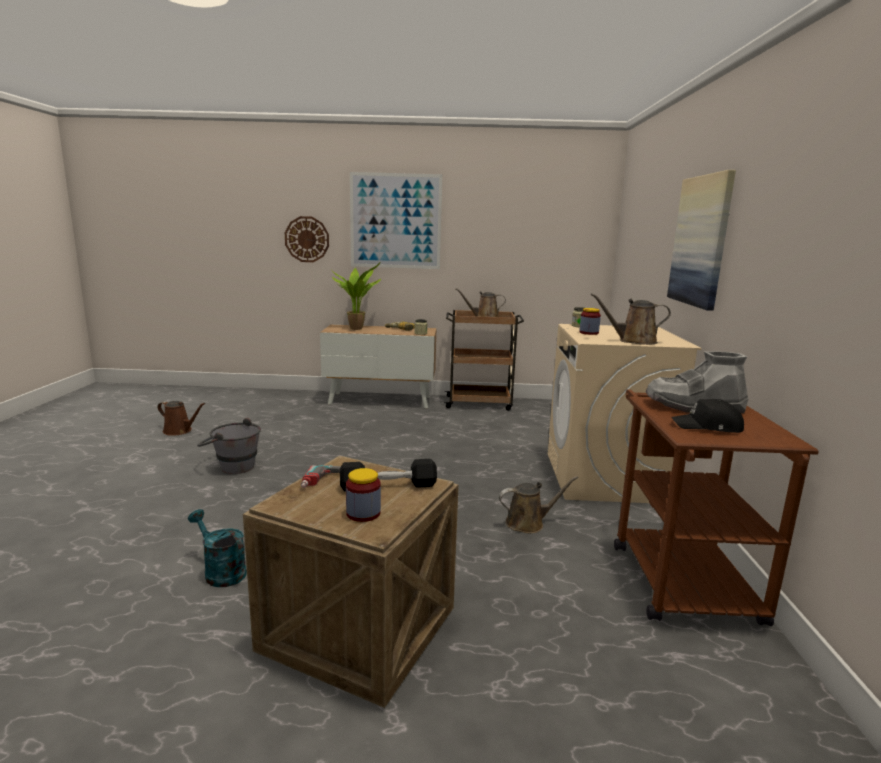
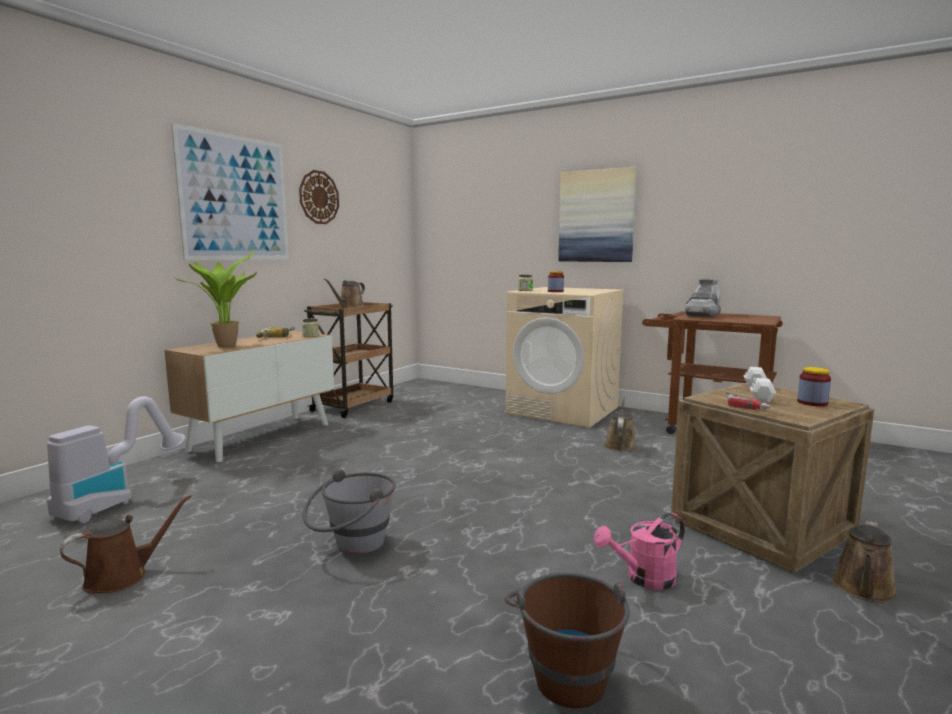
camera: 60 degrees left, 5 degrees down
(99, 557) = (564, 670): none -> brown bucket
(221, 571) = (643, 579): turquoise watering can -> pink watering can
(260, 403) = (116, 500): none -> vacuum cleaner
(307, 239) = (111, 220): wall clock -> wall clock (319, 197)
(388, 486) = (757, 393): black dumbbell -> white dumbbell
(633, 341) = (594, 291): brown watering can -> brown watering can (864, 590)
(708, 427) = (744, 318): black cap -> none

